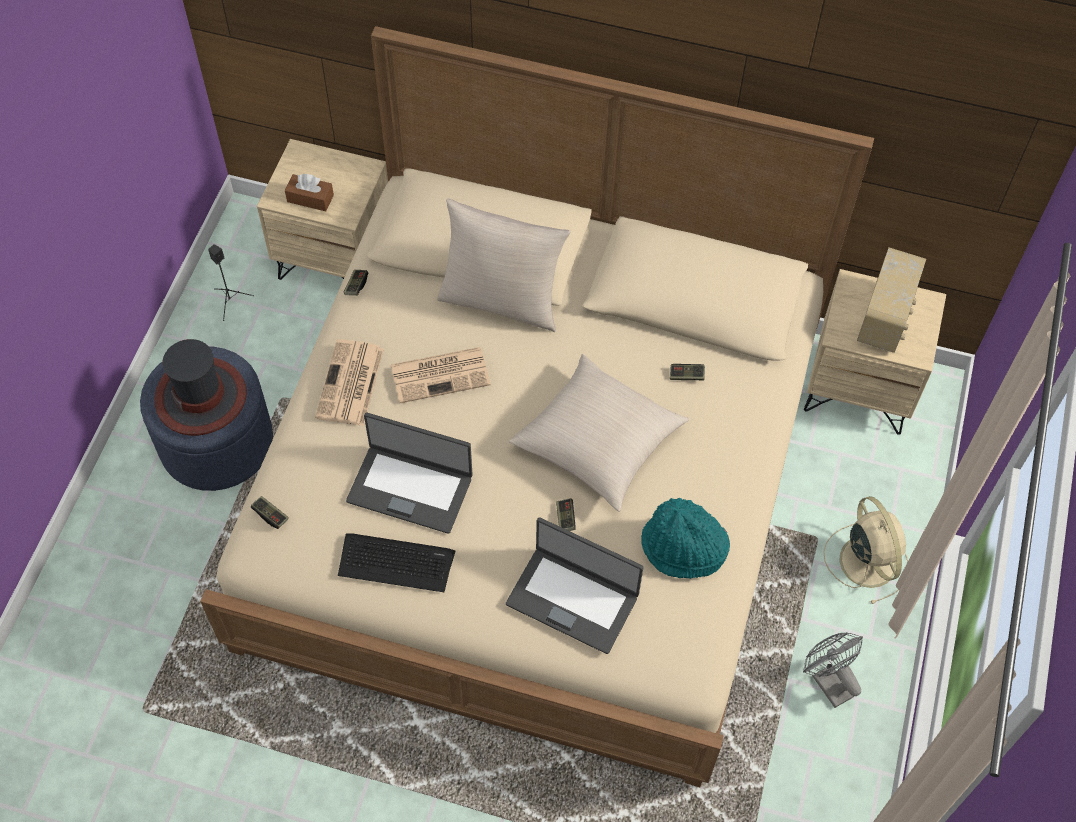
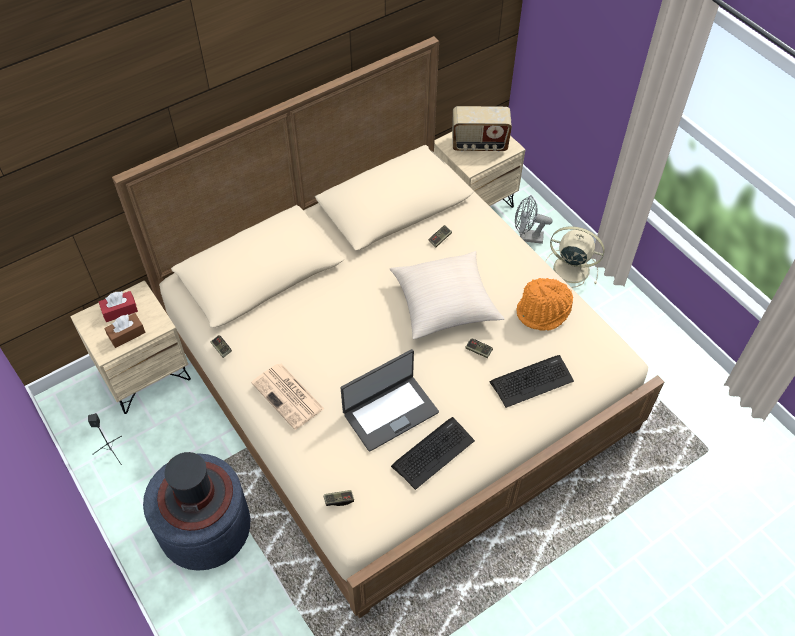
camera: 50 degrees left, 5 degrees down
(332, 171) = (120, 310): none -> red tissue box
(441, 374) = (328, 346): newspaper -> none
(502, 300) = (308, 285): beige pillow -> none
(573, 599) = (532, 381): laptop -> keyboard
(683, 548) = (543, 311): turquoise hat -> orange hat
(827, 681) = (623, 332): grey fan -> grey fan (527, 237)
(885, 319) = (479, 144): radio -> radio turned 120 degrees clockwise

